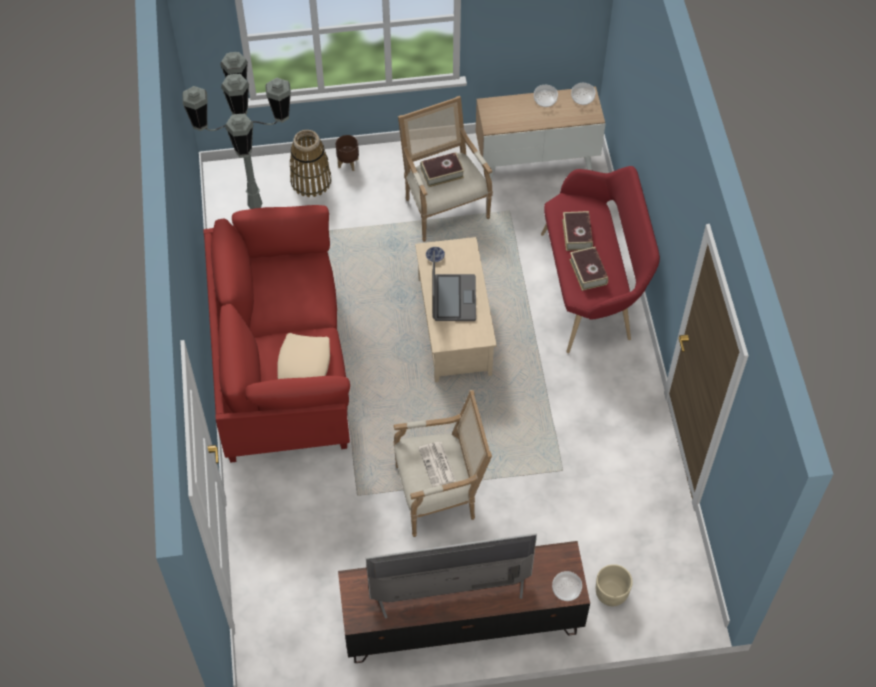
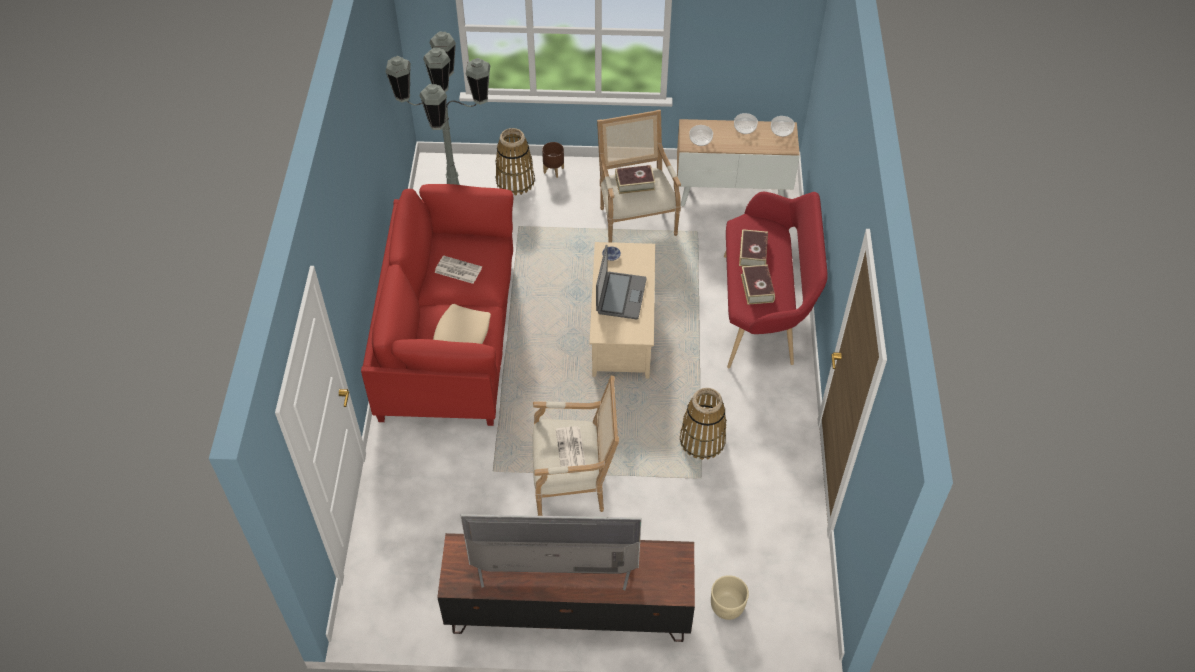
camera: 10 degrees right, 5 degrees down
(283, 295) = (457, 270): none -> newspaper
(556, 432) = (702, 440): none -> basket
(566, 590) = (672, 589): bowl -> bowl (700, 140)

